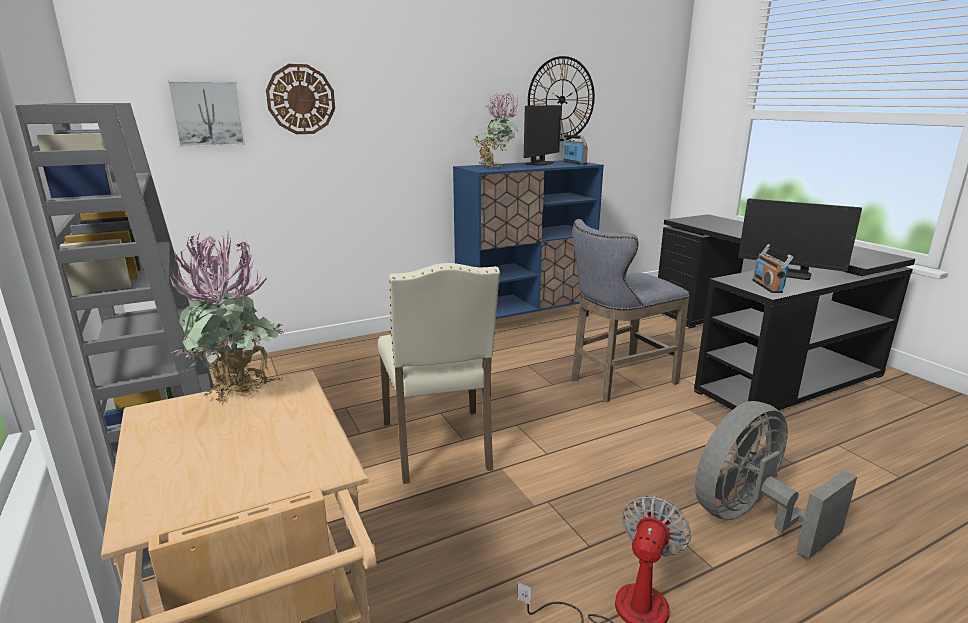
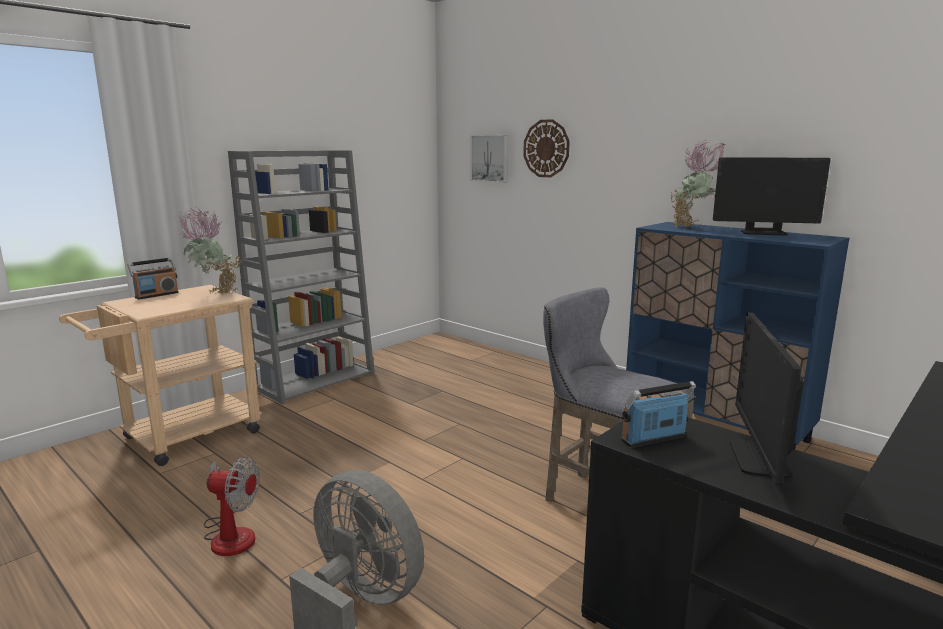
camera: 70 degrees right, 5 degrees down
(439, 446) = (408, 433): beige chair -> none
(561, 99) = (846, 150): wall clock -> none
(574, 163) = (804, 239): radio -> radio (156, 295)

